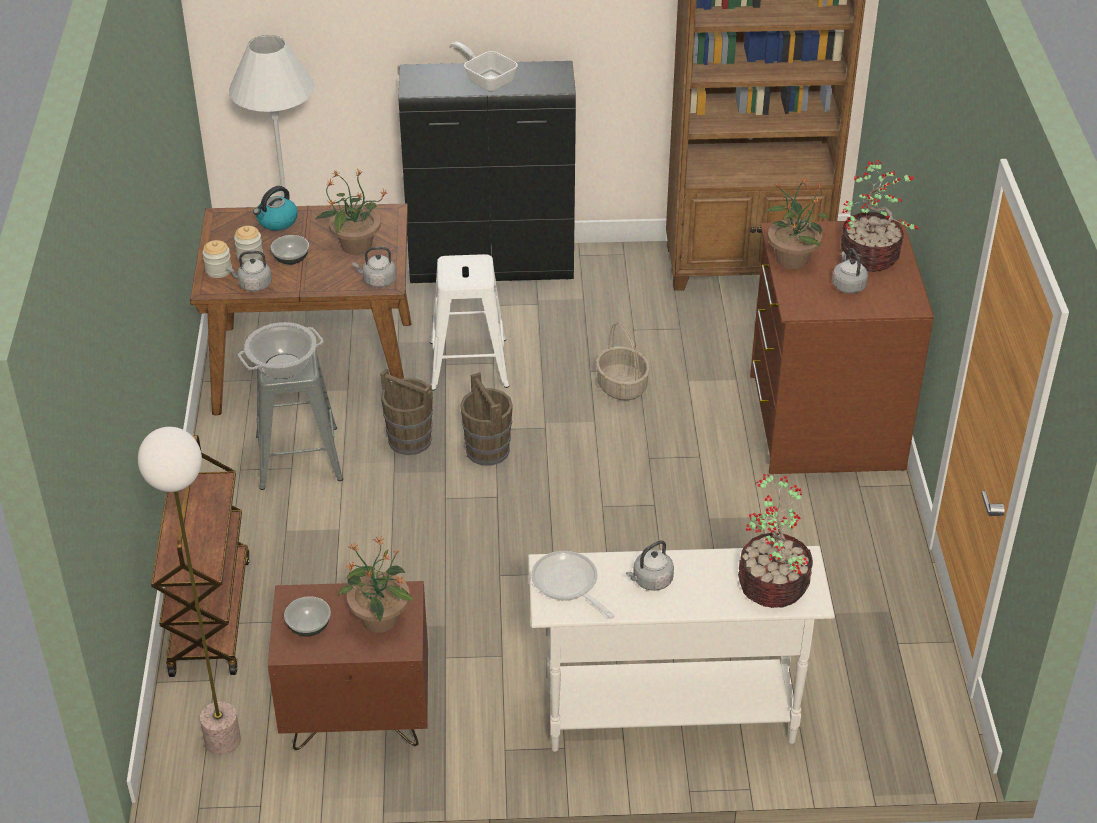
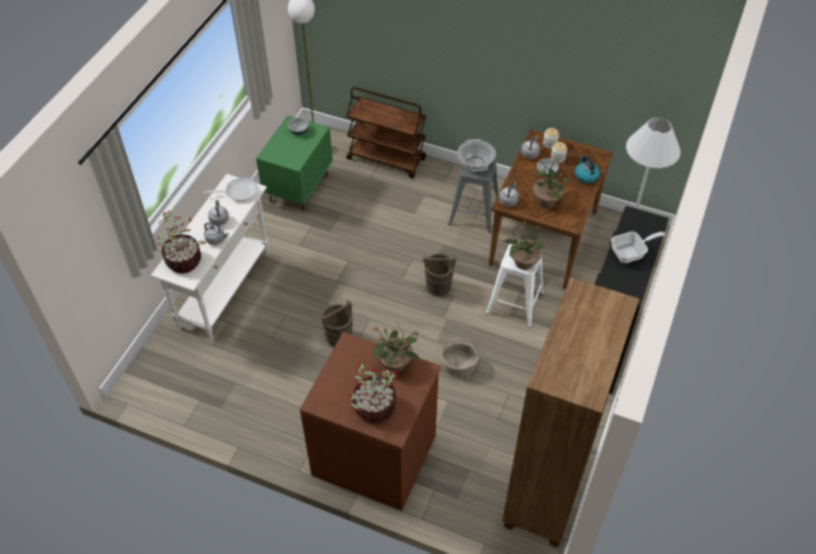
camera: 115 degrees right, 10 degrees up
(357, 717) = (299, 188): brown nightstand -> green nightstand
(380, 620) = (286, 152): potted plant -> potted plant (523, 262)
(409, 440) = (464, 258): brown bucket -> brown bucket (339, 337)
(848, 285) = (353, 379): grey kettle -> grey kettle (216, 239)

